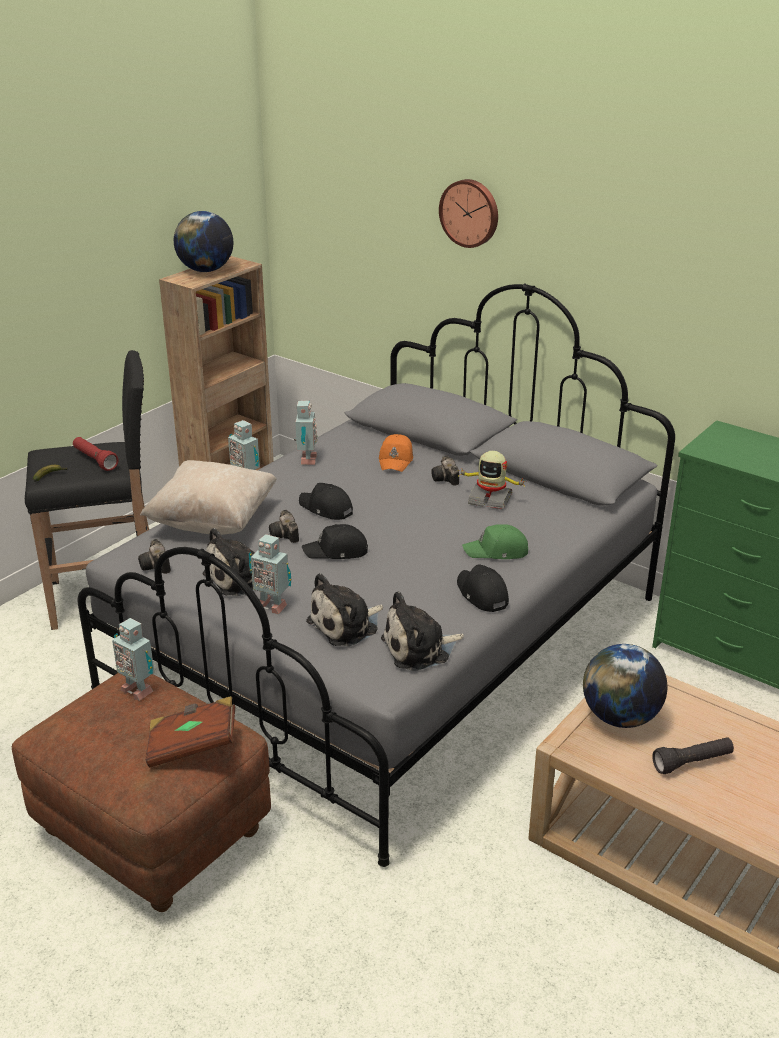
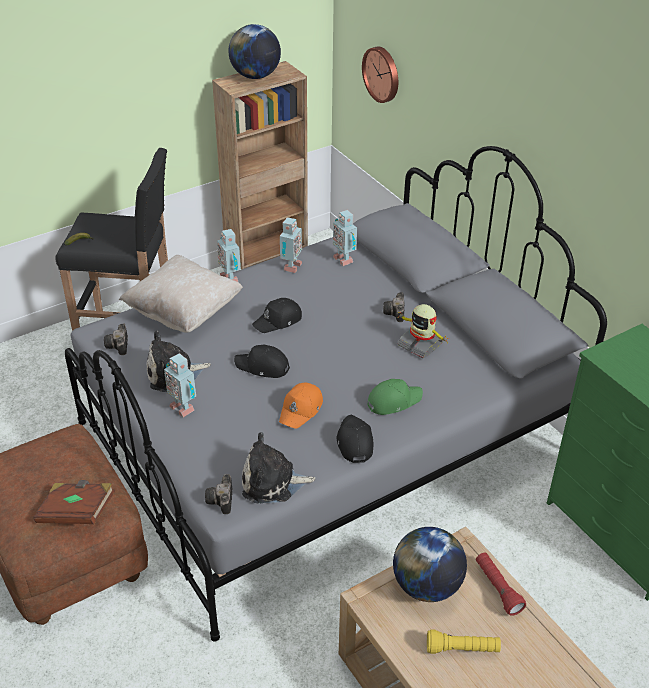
camera: 20 degrees right, 10 degrees up
(95, 460) = (120, 234): red flashlight -> red flashlight (497, 588)
(138, 689) = (65, 449): toy robot -> toy robot (344, 259)
(285, 535) = (231, 340): camera -> camera (221, 501)
(326, 508) = (278, 321): black cap -> black cap turned 90 degrees counterclockwise
(346, 625) = (229, 443): plush toy -> none
(396, 460) = (365, 283): orange cap -> orange cap (301, 410)
(470, 212) = (475, 70): wall clock -> wall clock (382, 74)
(497, 551) = (393, 401): green cap -> green cap turned 135 degrees clockwise
(692, 763) = (462, 649): black flashlight -> yellow flashlight

